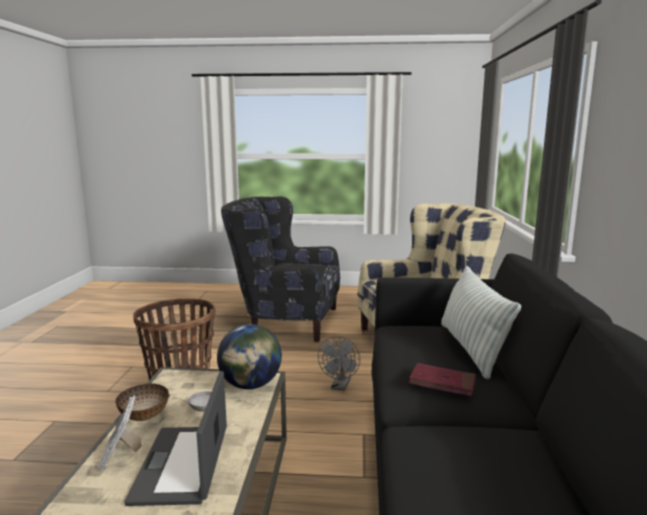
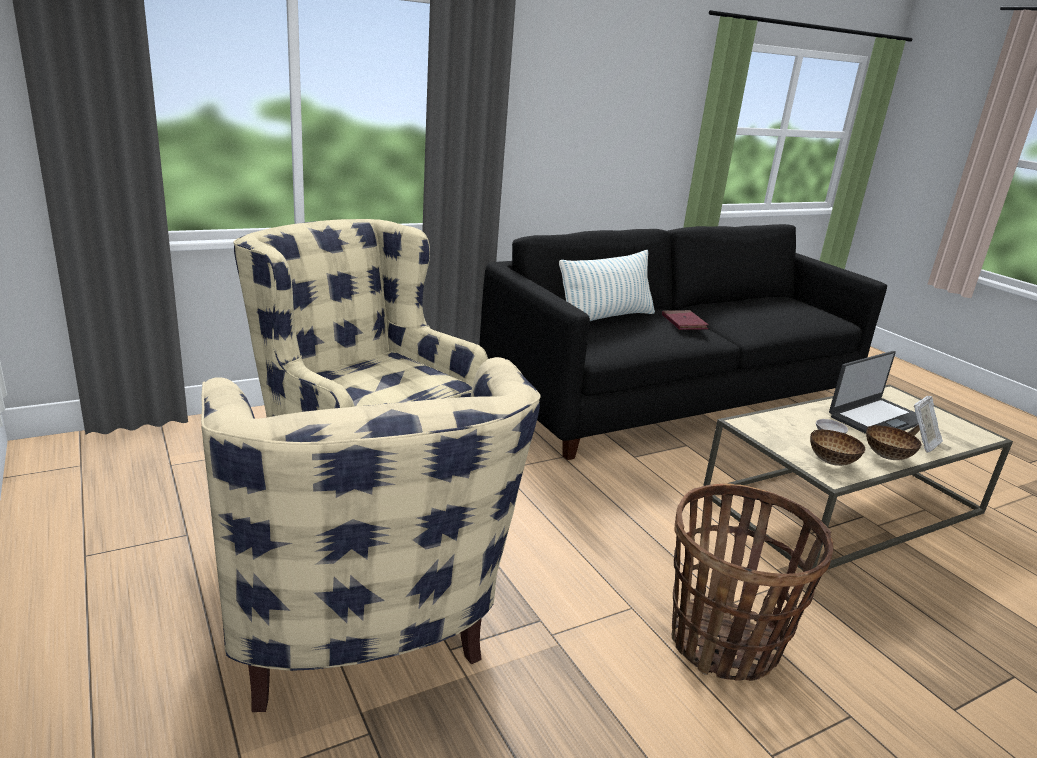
camera: 125 degrees left, 10 degrees up
(180, 386) = (832, 462): none -> bowl
(250, 385) = (766, 427): globe -> none
(284, 320) = (359, 641): black armchair -> beige armchair
(340, 386) = (564, 491): grey fan -> none

